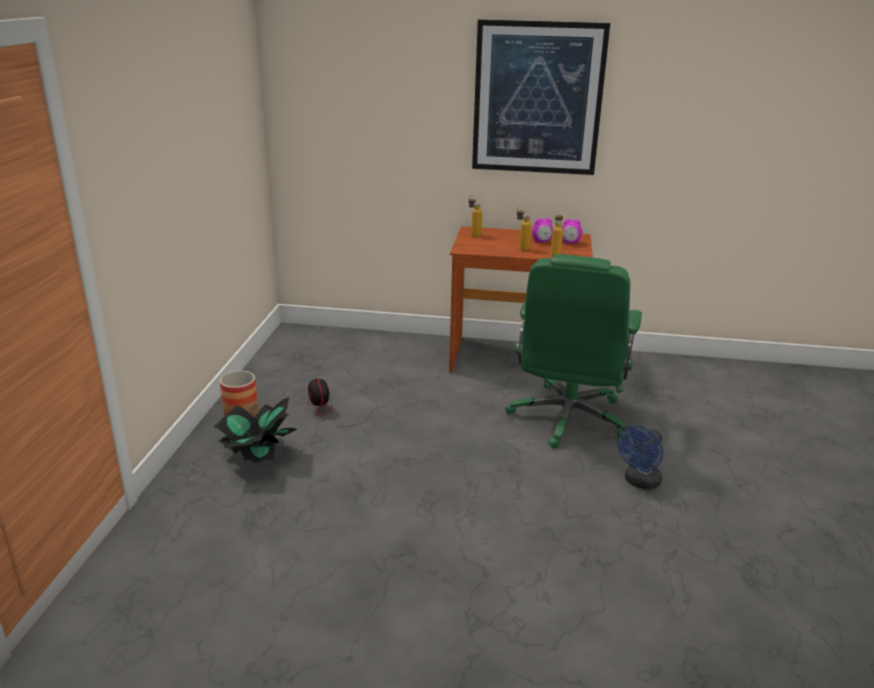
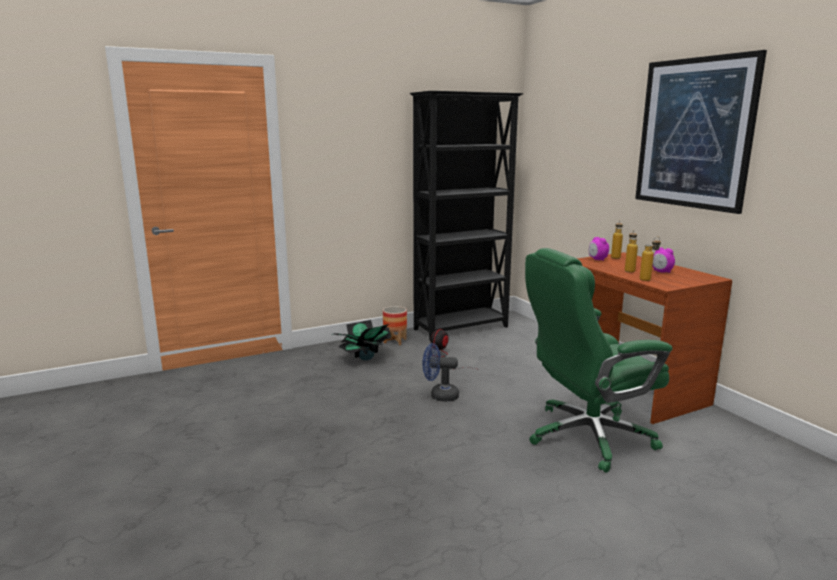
camera: 55 degrees right, 10 degrees down
(277, 368) = (462, 328): none -> black bookcase
(570, 243) = (687, 278): alarm clock -> alarm clock (597, 259)
(639, 482) = (549, 500): blue fan -> blue fan (439, 395)

